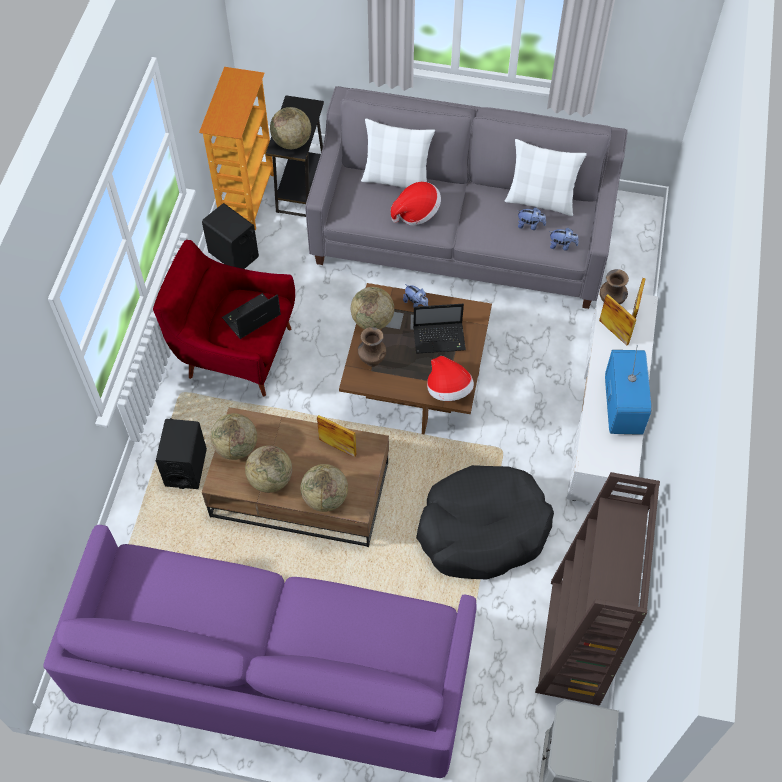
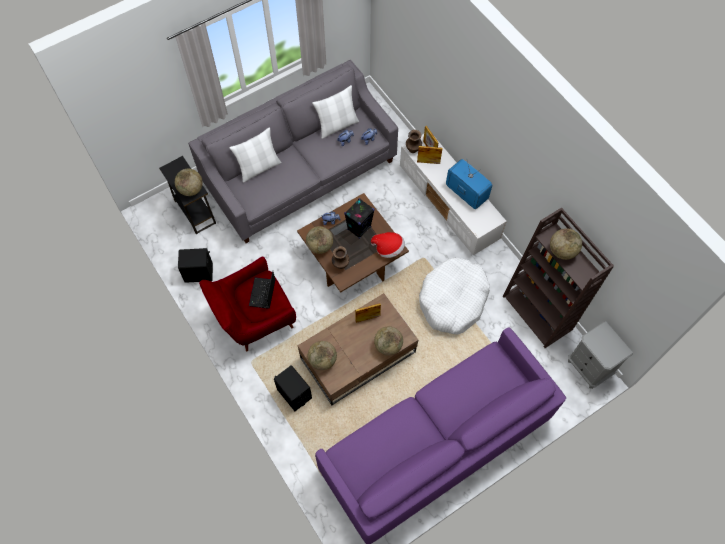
camera: 45 degrees left, 5 degrees up
(246, 198) = (173, 239): bookcase -> none
(270, 479) = (355, 360): globe -> globe (562, 251)
(416, 212) = (287, 176): hat -> none
(440, 338) = (359, 228): laptop -> black speaker
(482, 529) = (453, 300): black dog bed -> white dog bed

